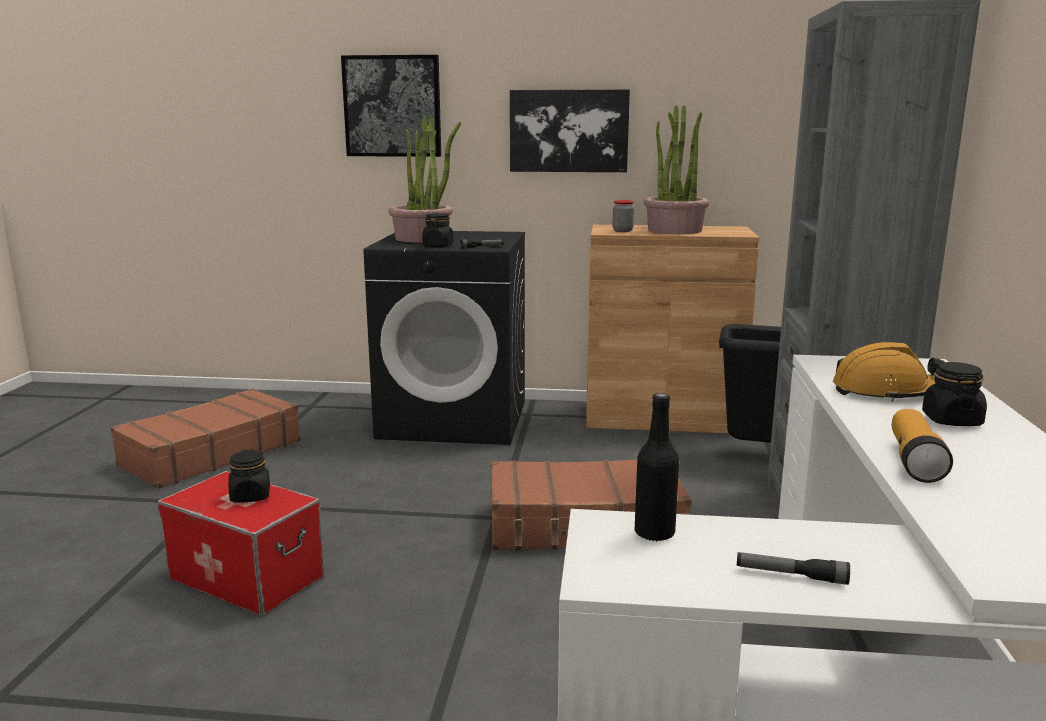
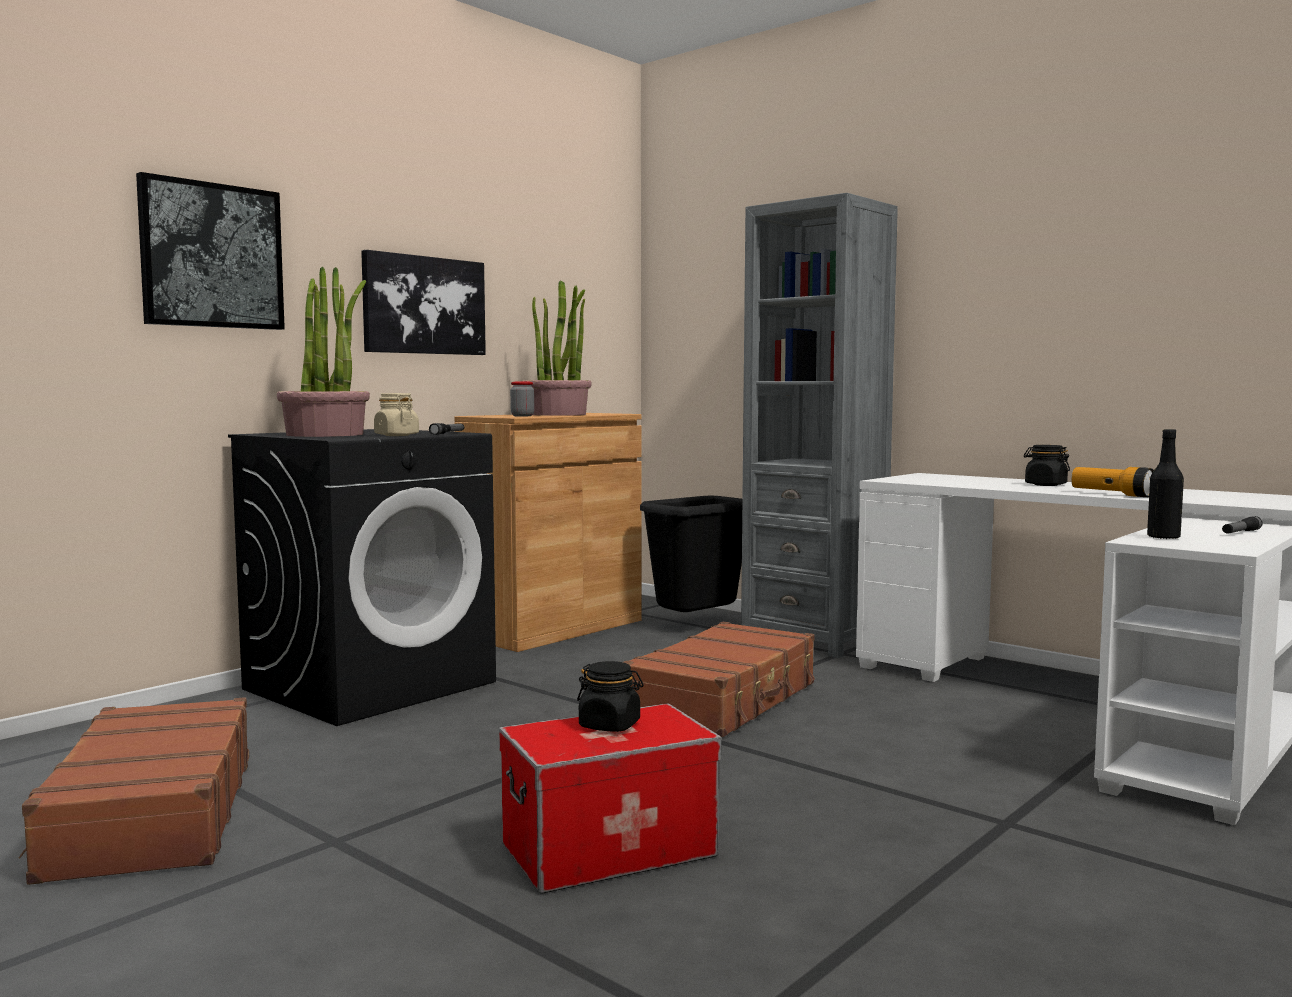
camera: 55 degrees left, 10 degrees down
(438, 246) = (396, 435): black jar -> beige jar
(884, 391) = (974, 483): orange hard hat -> none

